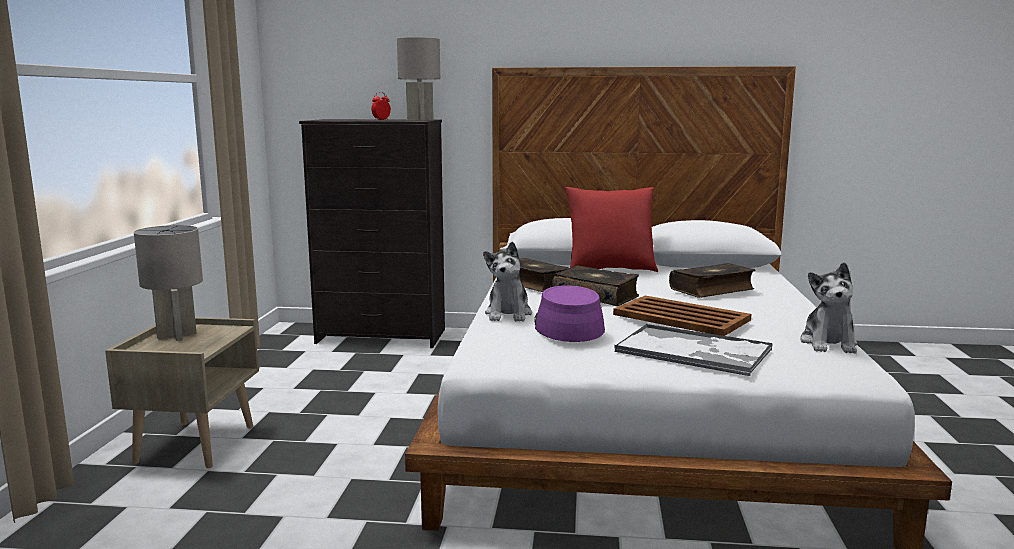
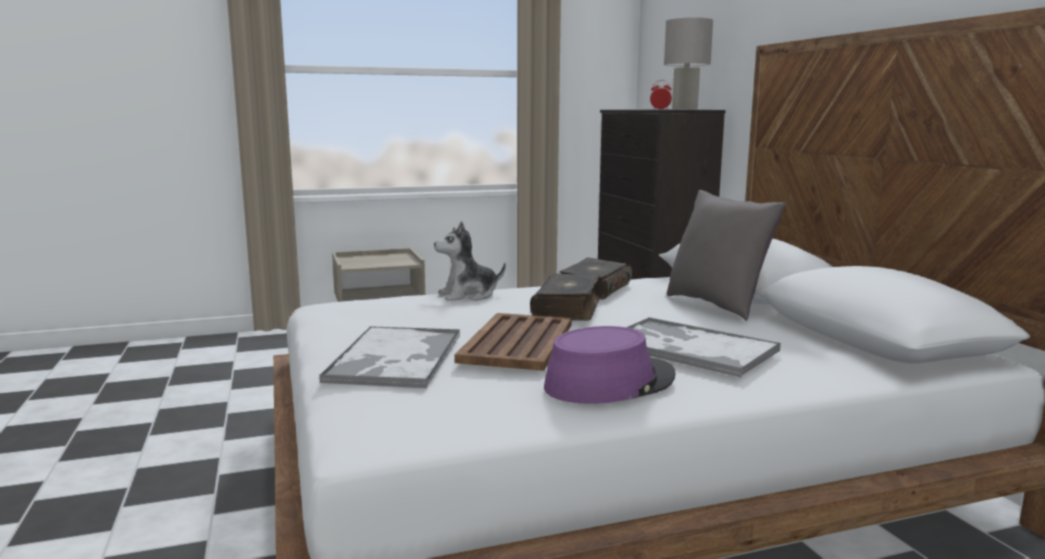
camera: 65 degrees right, 0 degrees up
(176, 336) = (382, 257): grey table lamp -> none
(567, 326) = (429, 310): purple hat -> purple hat (609, 382)
(610, 270) = (717, 305): red pillow -> grey pillow
(712, 290) = (687, 347): book -> tray
(829, 343) = (495, 418): plush toy -> none

